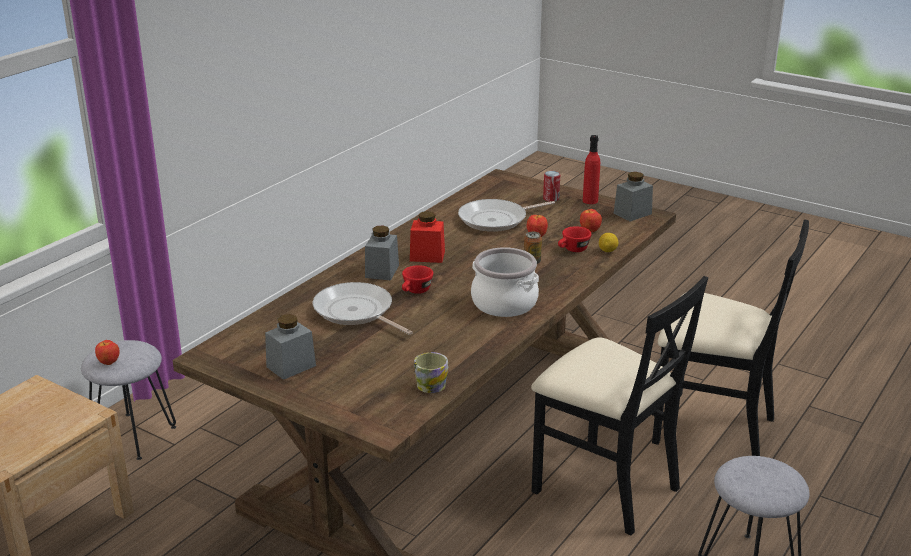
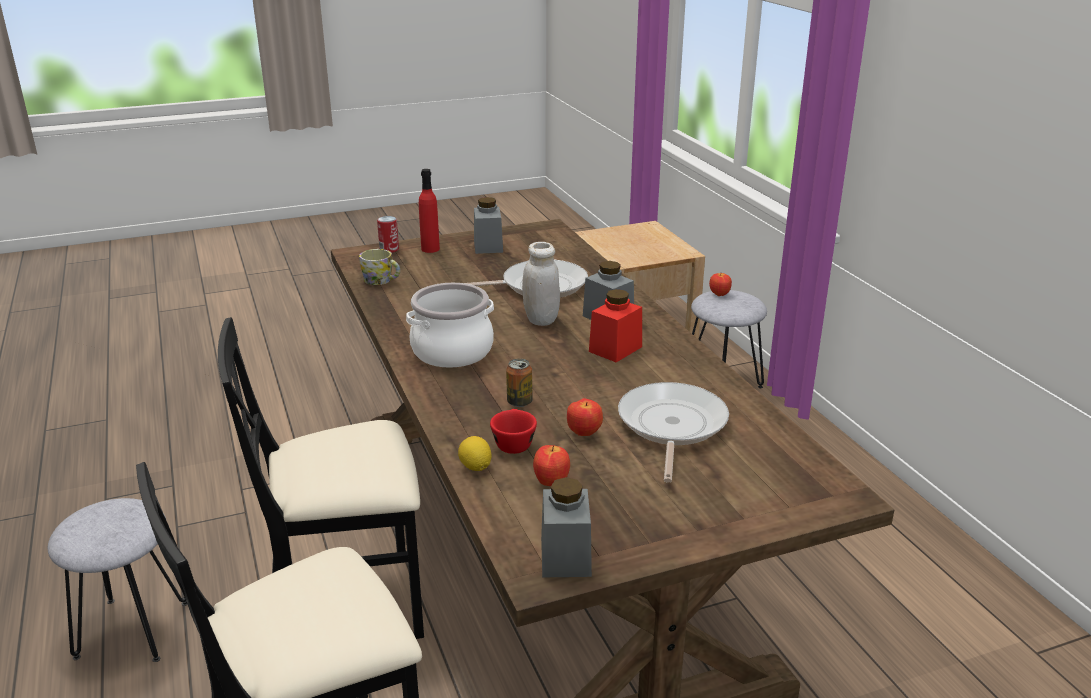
camera: 125 degrees right, 0 degrees up
(415, 291) = (541, 320): red cup -> white jar
(551, 199) = (705, 504): can -> can (389, 249)
(590, 201) = (660, 539): red bottle -> red bottle (430, 249)

